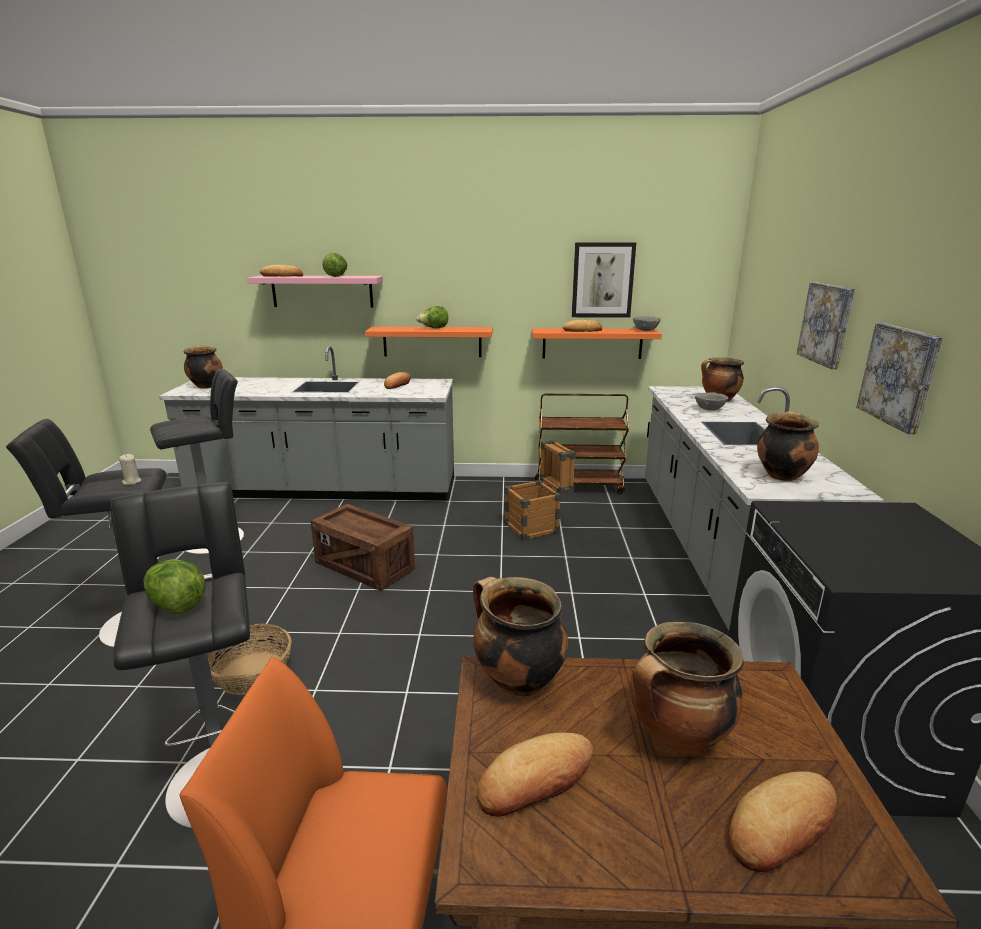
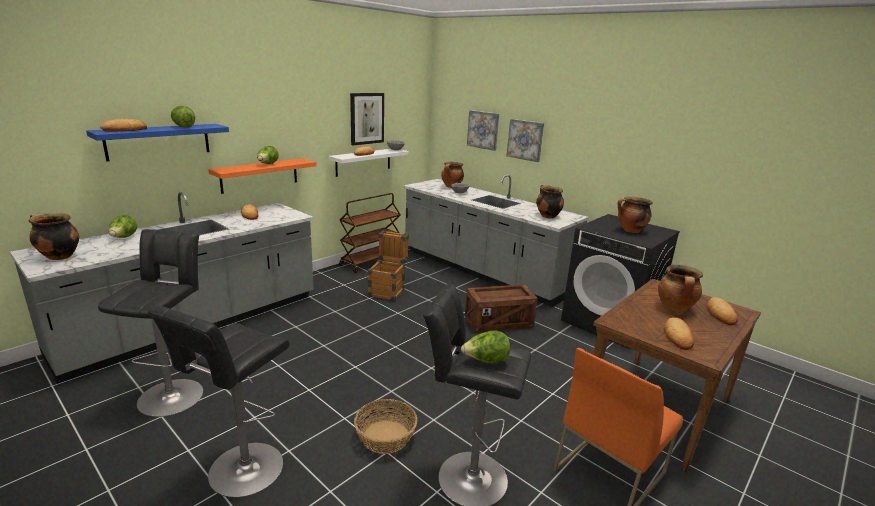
camera: 50 degrees left, 0 degrees up
(131, 482) = (246, 337): beige candle -> none
(269, 382) = (124, 238): none -> lettuce
(322, 291) = (158, 141): pink shelf -> blue shelf
(364, 566) = (333, 354): crate -> crate (498, 322)
(516, 680) = (621, 318): cooking pot -> cooking pot (630, 231)
(592, 343) = (363, 162): orange shelf -> white shelf
(899, 376) = (583, 162): picture -> picture (483, 130)

